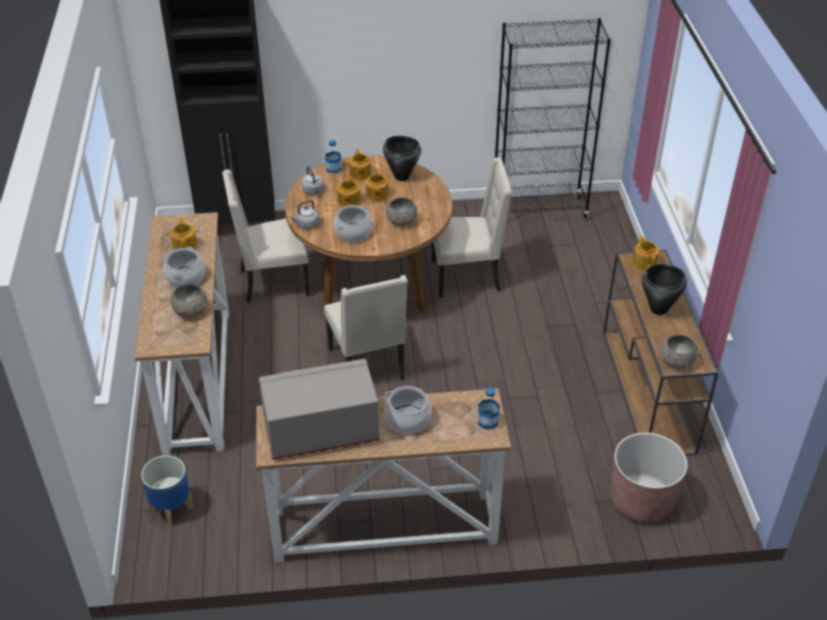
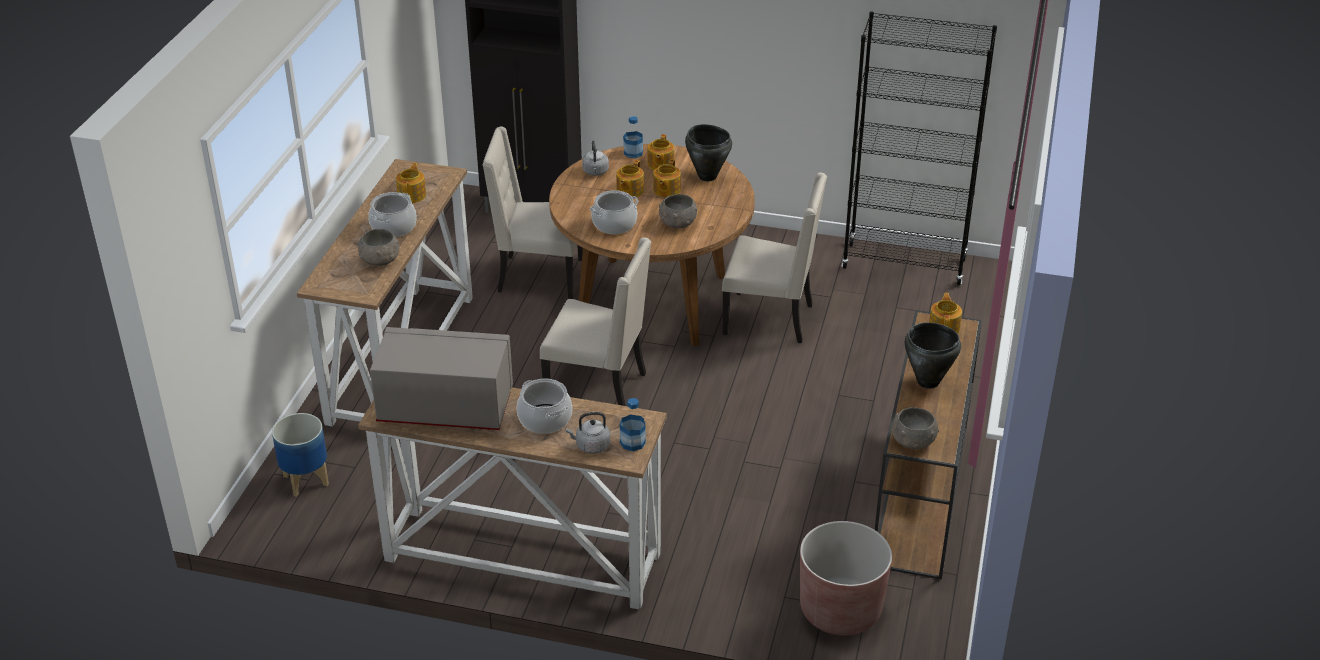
camera: 20 degrees right, 5 degrees down
(306, 224) = (567, 205): grey kettle -> grey kettle (591, 446)
(368, 365) = (599, 388): beige chair -> beige chair turned 75 degrees counterclockwise

